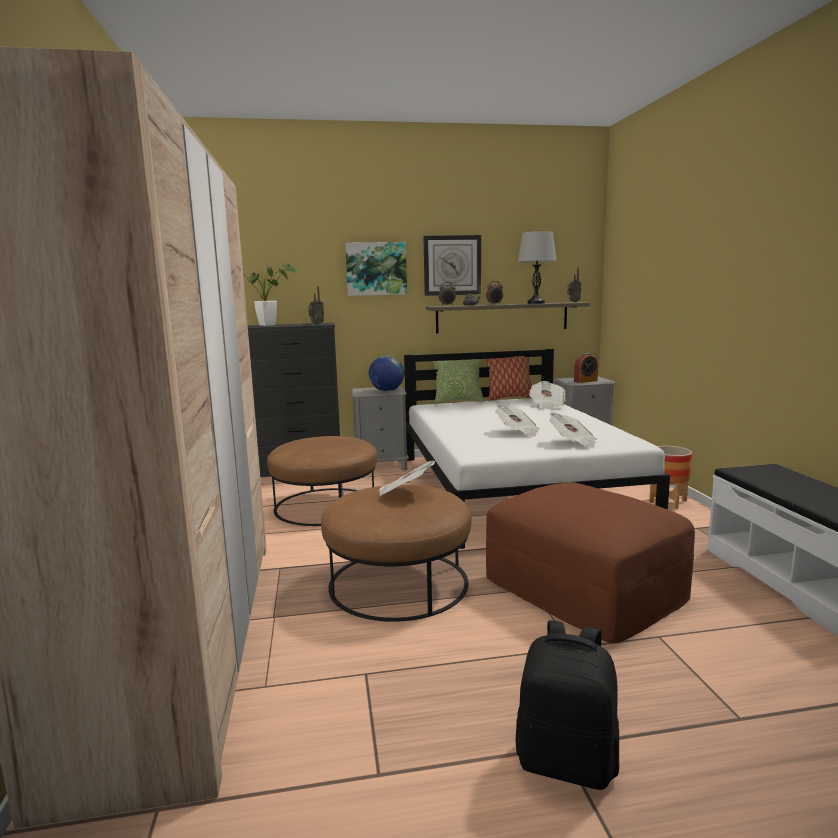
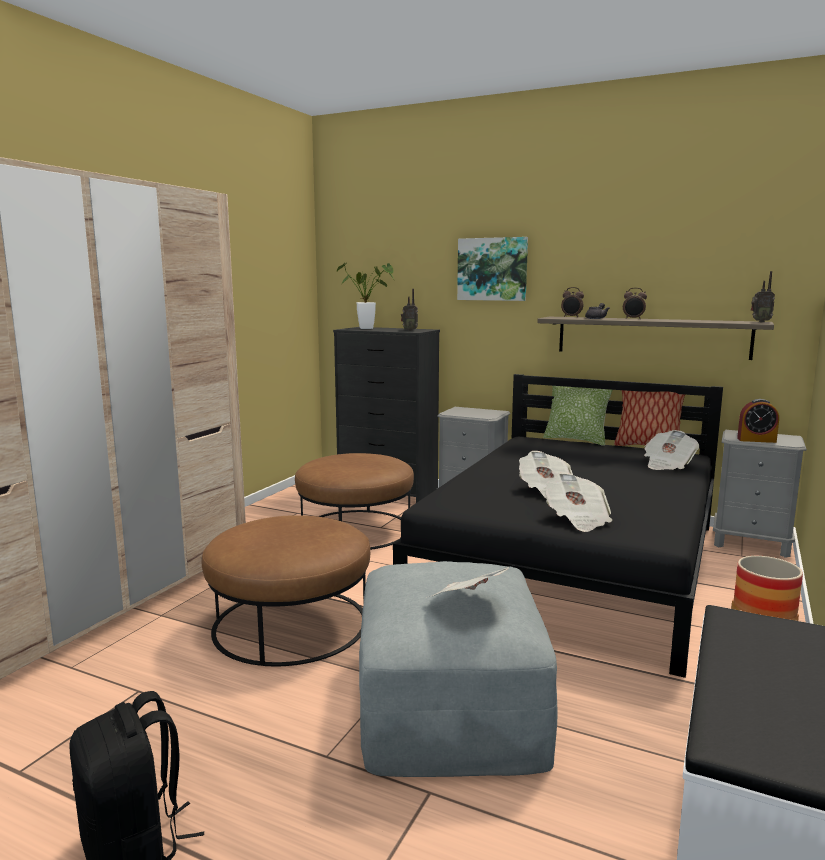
camera: 35 degrees right, 0 degrees up
(387, 391) = (478, 414): globe -> none
(404, 493) = (308, 529): newspaper -> newspaper (468, 603)
(452, 265) = (586, 266): wall clock -> none
(513, 488) = (573, 564): white bed -> black bed
(536, 303) = (693, 321): grey table lamp -> none
(584, 587) = (450, 702): brown ottoman -> grey ottoman

